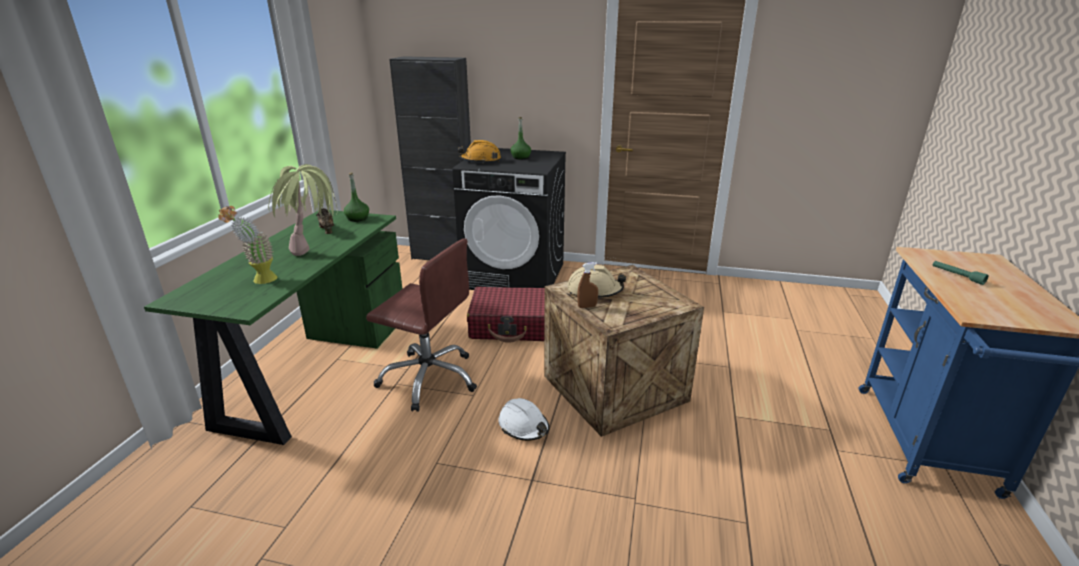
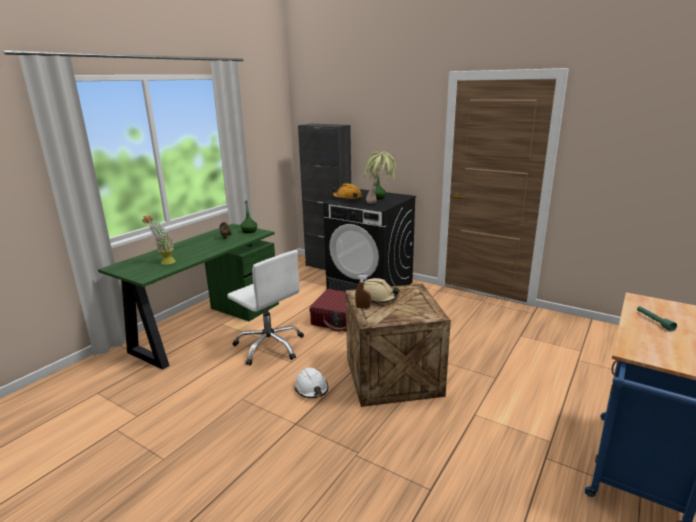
camera: 20 degrees right, 5 degrees down
(315, 258) = (205, 253): potted plant -> potted plant (380, 205)
(429, 378) = (270, 346): brown office chair -> white office chair

